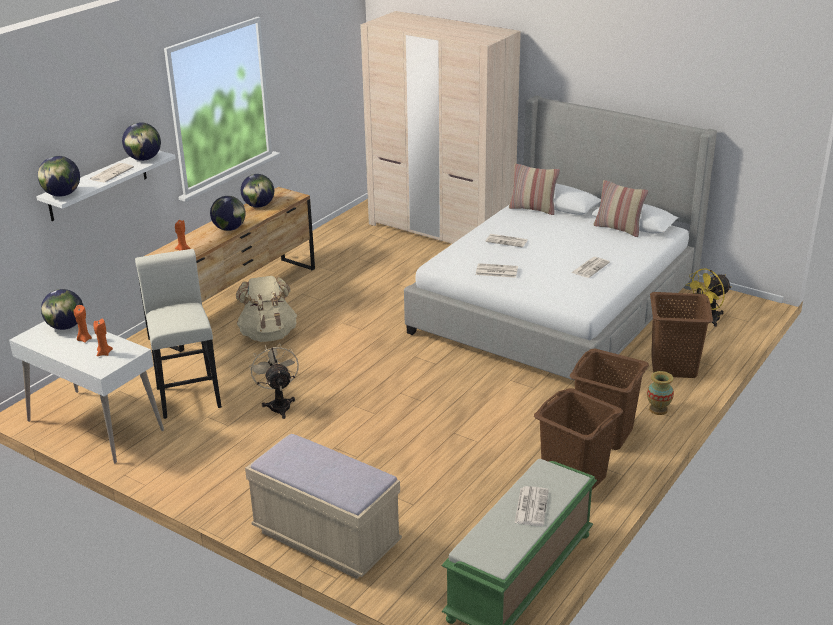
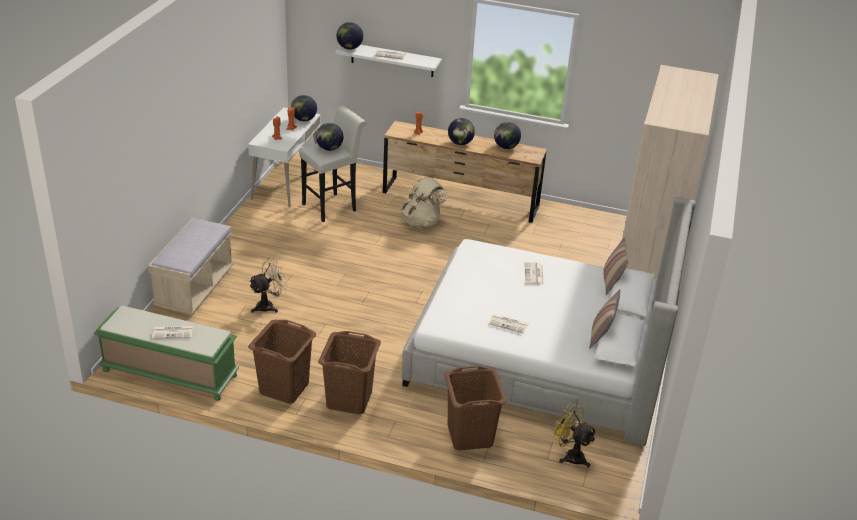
camera: 70 degrees right, 5 degrees up
(144, 159) = (420, 60): globe -> globe (329, 148)
(279, 404) = (334, 243): beige fan -> beige fan (269, 306)
(496, 271) = (474, 274): newspaper -> none
(658, 410) = (395, 429): vase -> none

